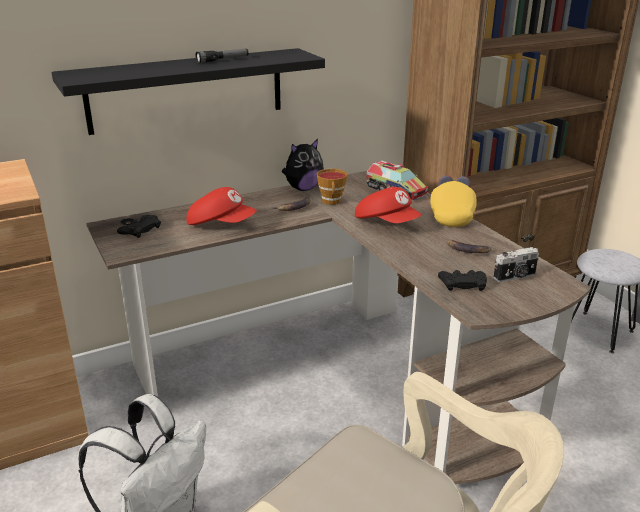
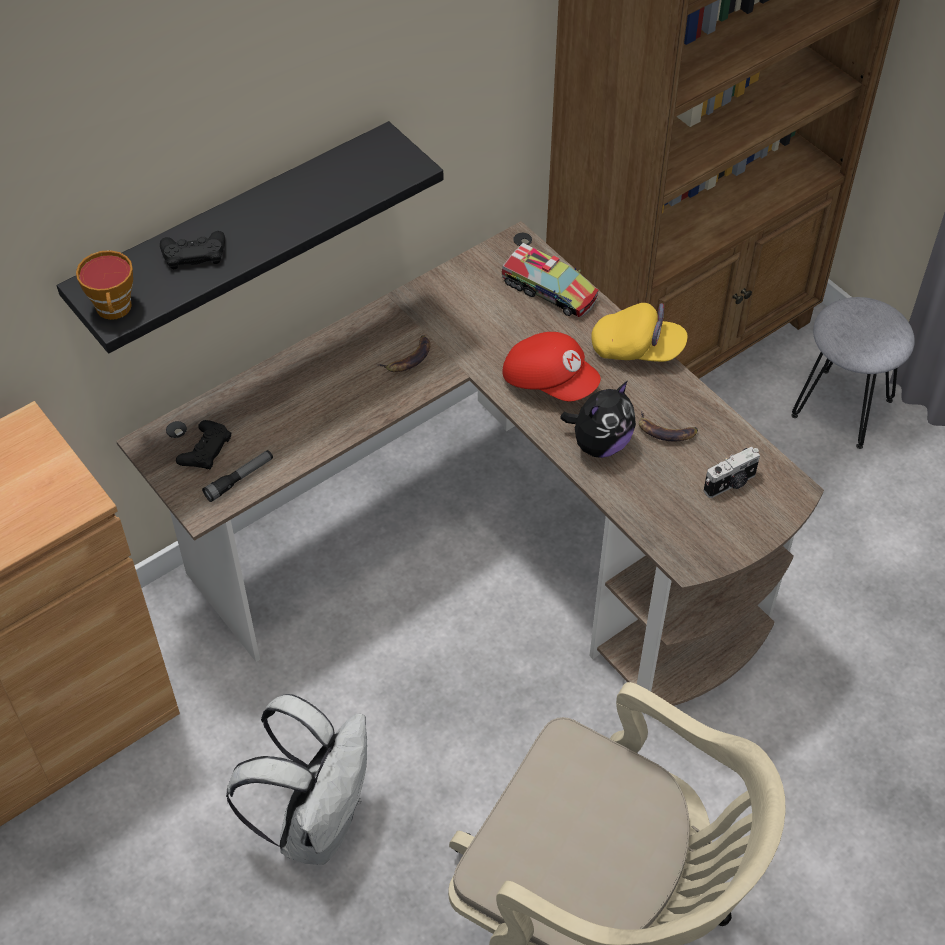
camera: 10 degrees left, 25 degrees up
(221, 224) = (315, 418): red cap -> none
(223, 60) = (293, 200): flashlight -> flashlight (239, 479)
(303, 188) = (409, 303): plush toy -> plush toy (599, 444)
(332, 202) = (460, 335): cup -> cup (115, 310)
(451, 215) = (637, 349): yellow cap -> yellow cap turned 105 degrees clockwise
(462, 284) = (666, 508): black game controller -> black game controller (194, 254)

